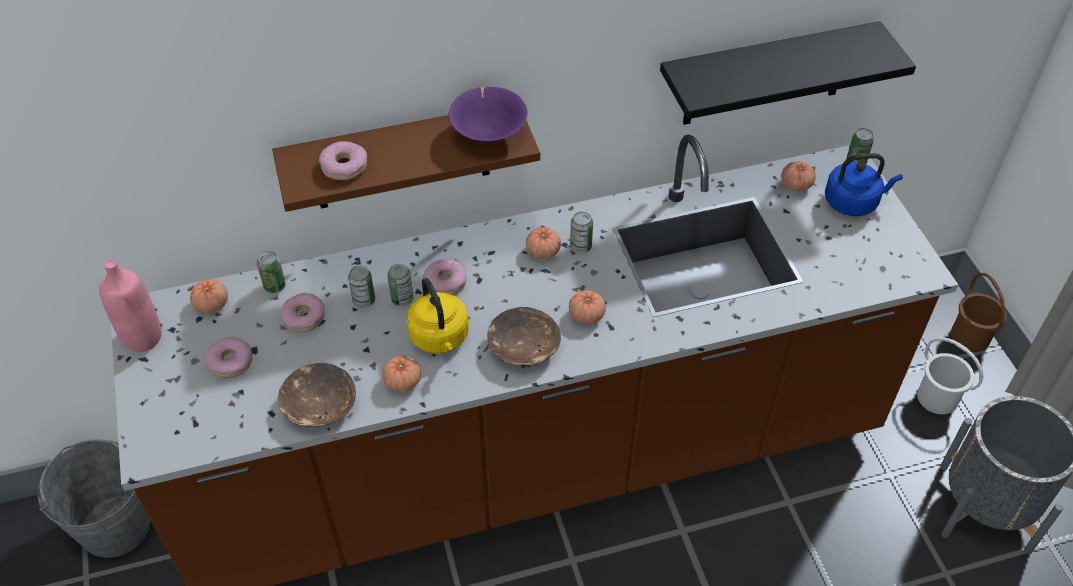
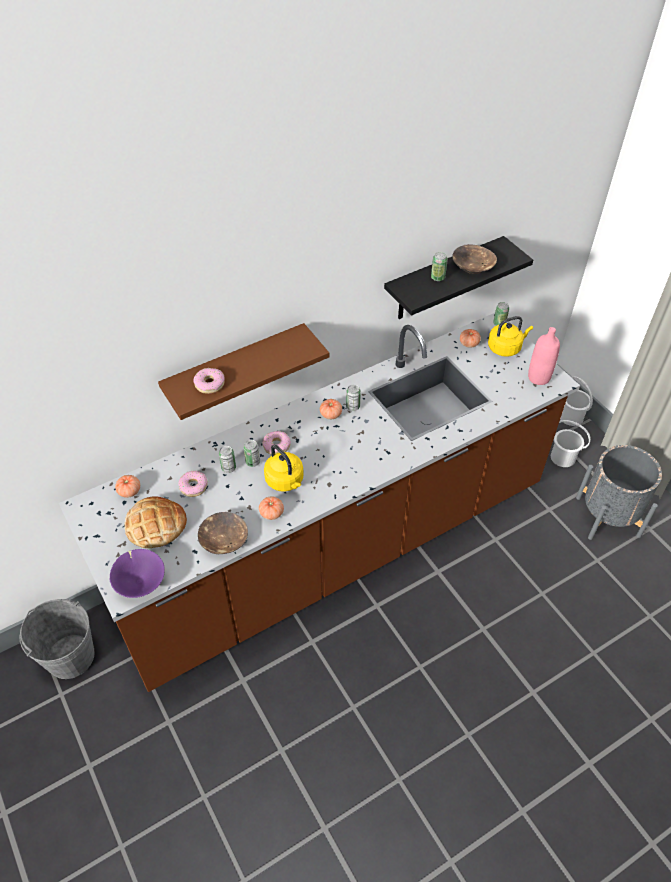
camera: 15 degrees left, 0 degrees up
(142, 338) = (91, 522): pink bottle -> pink bottle (538, 377)
(230, 362) = (156, 525): donut -> bread
(275, 286) = (167, 470): can -> can (437, 277)
(488, 133) = (293, 346): purple bowl -> purple bowl (140, 581)
(523, 347) = (339, 476): brown bowl -> brown bowl (473, 267)
(586, 315) = (371, 448): tomato -> none
(853, 202) = (505, 348): blue kettle -> yellow kettle
(969, 337) = (571, 417): brown bucket -> white bucket

